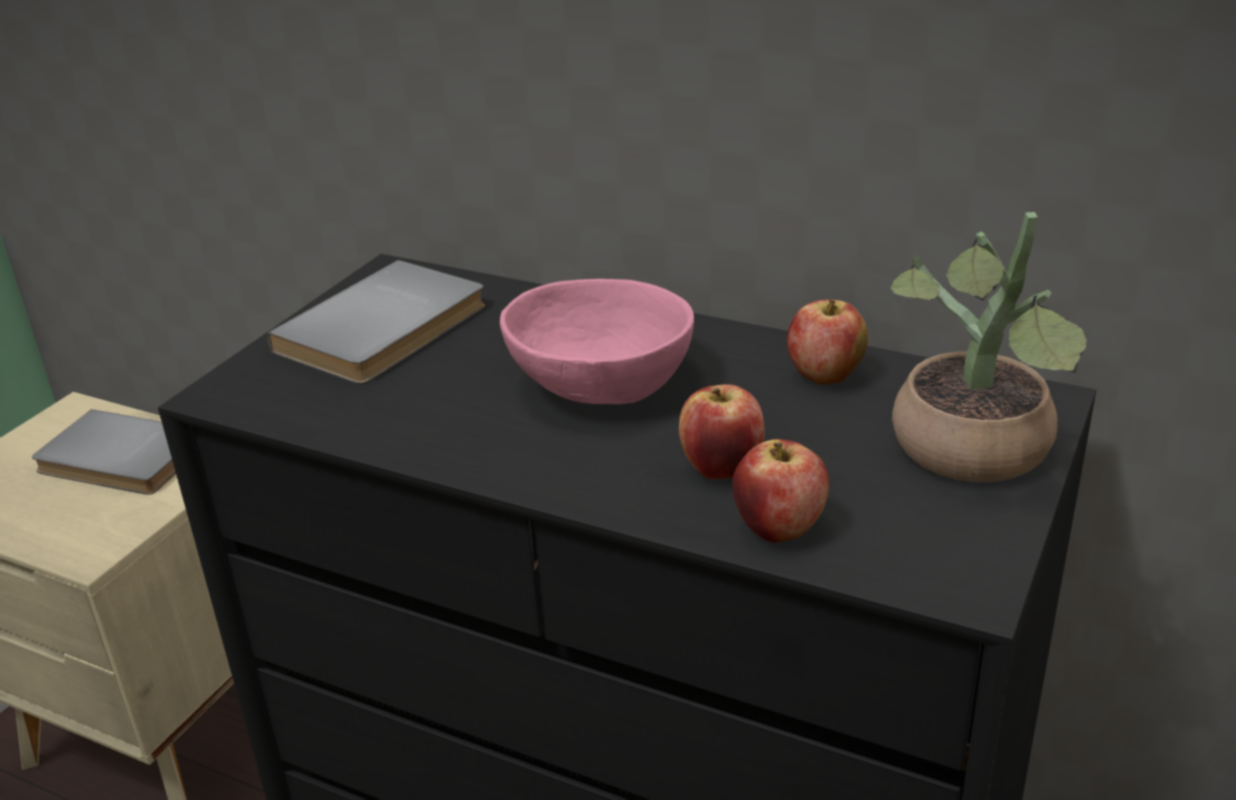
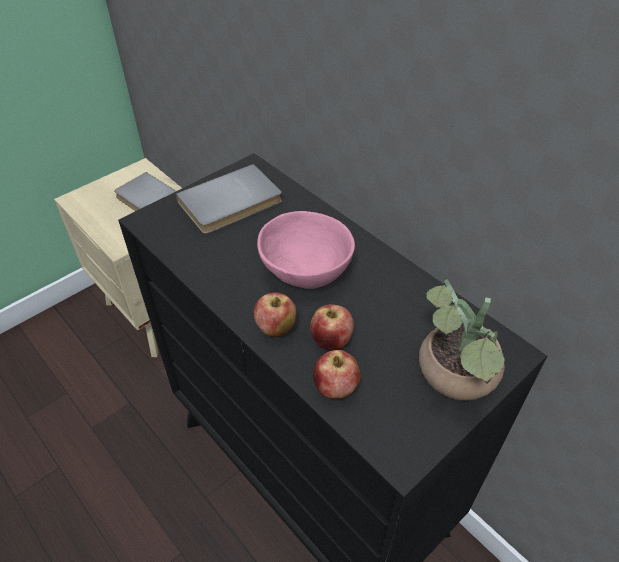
camera: 20 degrees right, 15 degrees up
(825, 376) = (413, 300): apple -> apple (275, 329)

